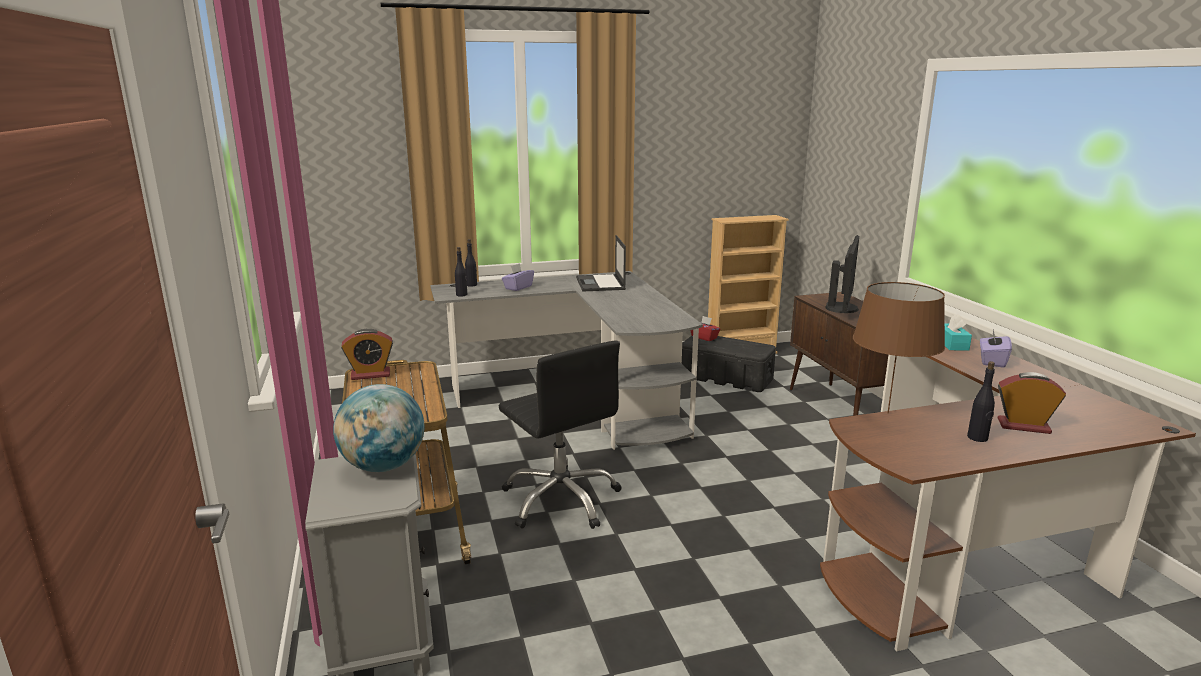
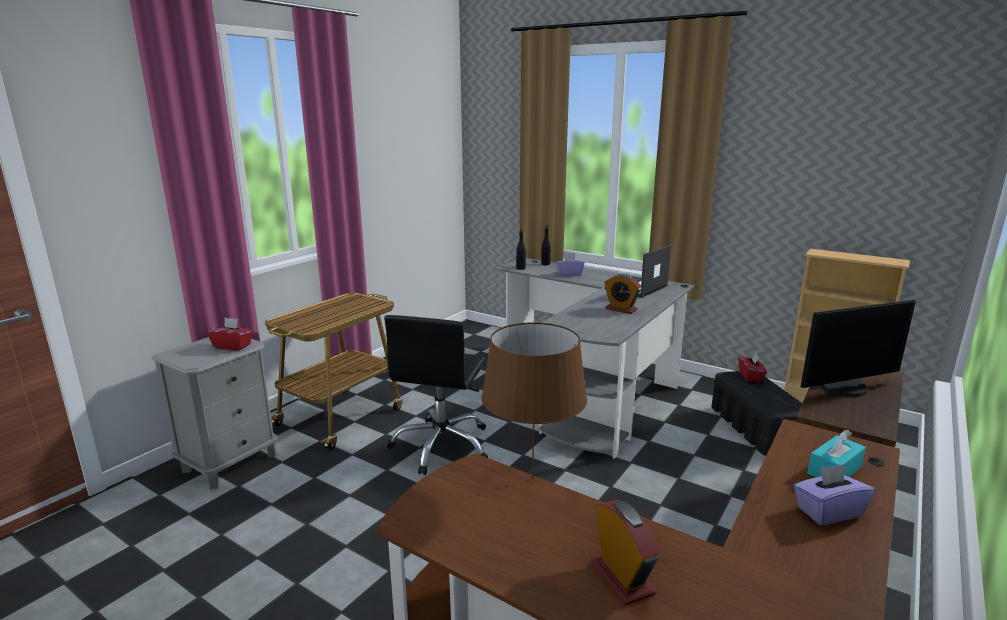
camera: 50 degrees right, 0 degrees up
(370, 375) = (350, 298): alarm clock -> alarm clock (621, 309)
(383, 466) = (232, 346): globe -> red tissue box
(977, 438) = (536, 549): black bottle -> none

